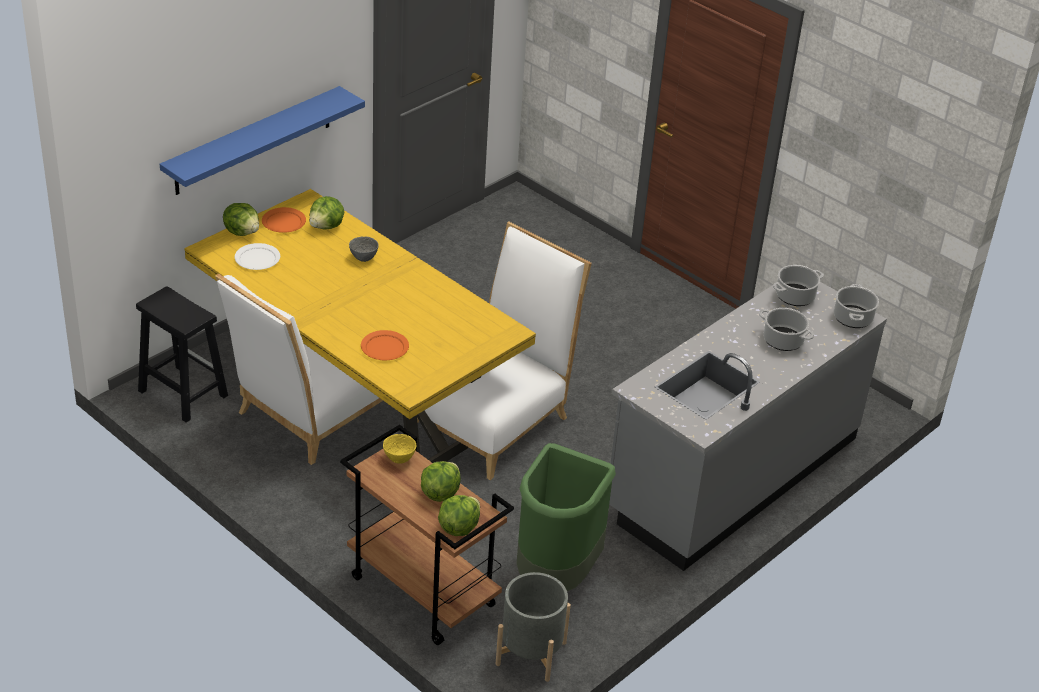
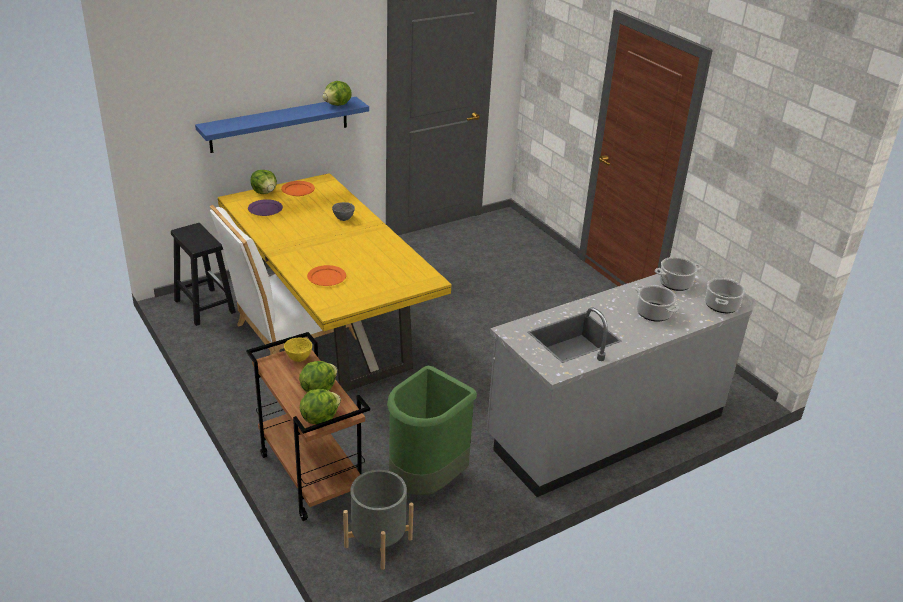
camera: 15 degrees right, 5 degrees down
(257, 259) = (265, 209): white plate -> purple plate
(326, 226) = (327, 196): lettuce -> lettuce (338, 105)
(495, 419) = (426, 357): white chair -> none

